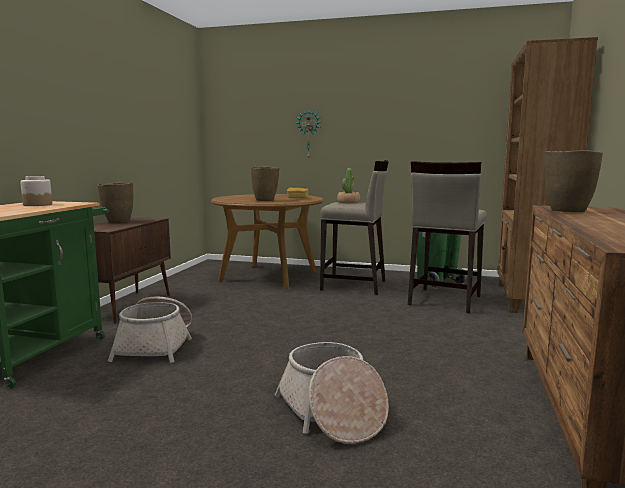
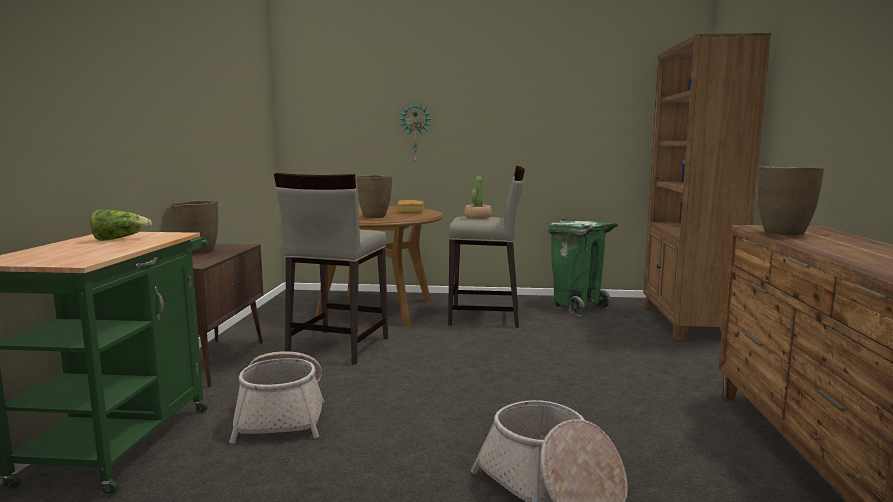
camera: 10 degrees left, 0 degrees up
(37, 205) = (119, 239): jar -> lettuce
(444, 300) = (597, 330): beige stool -> beige stool (337, 347)

